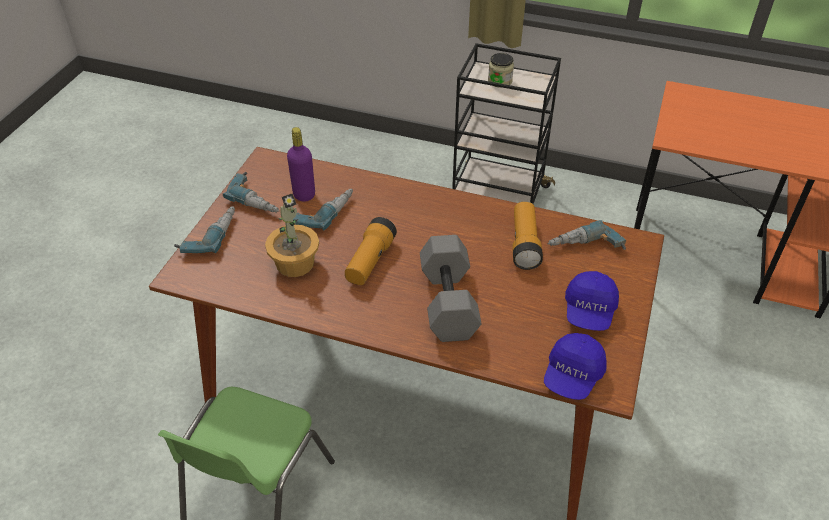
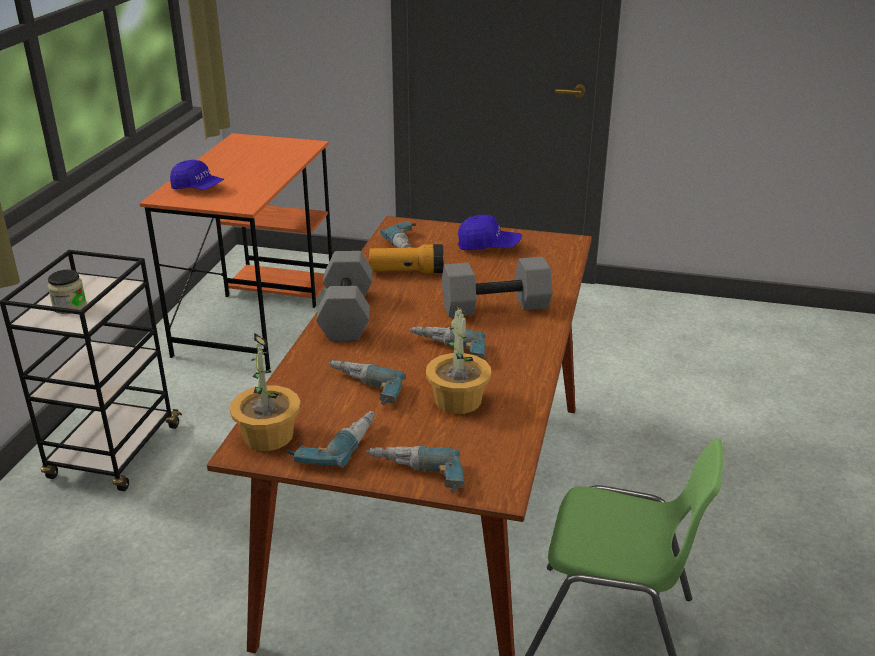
camera: 95 degrees left, 15 degrees down
(278, 168) = (267, 436): none -> potted plant
(304, 194) = (327, 407): purple bottle -> none
(370, 261) = (446, 352): flashlight -> power drill
(440, 205) = (348, 315): none -> grey dumbbell
(572, 376) = (562, 254): blue cap -> blue cap (198, 188)

